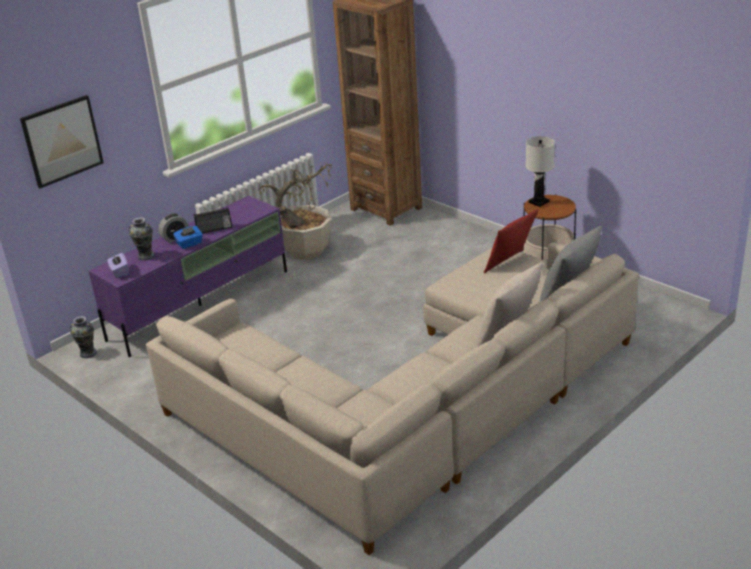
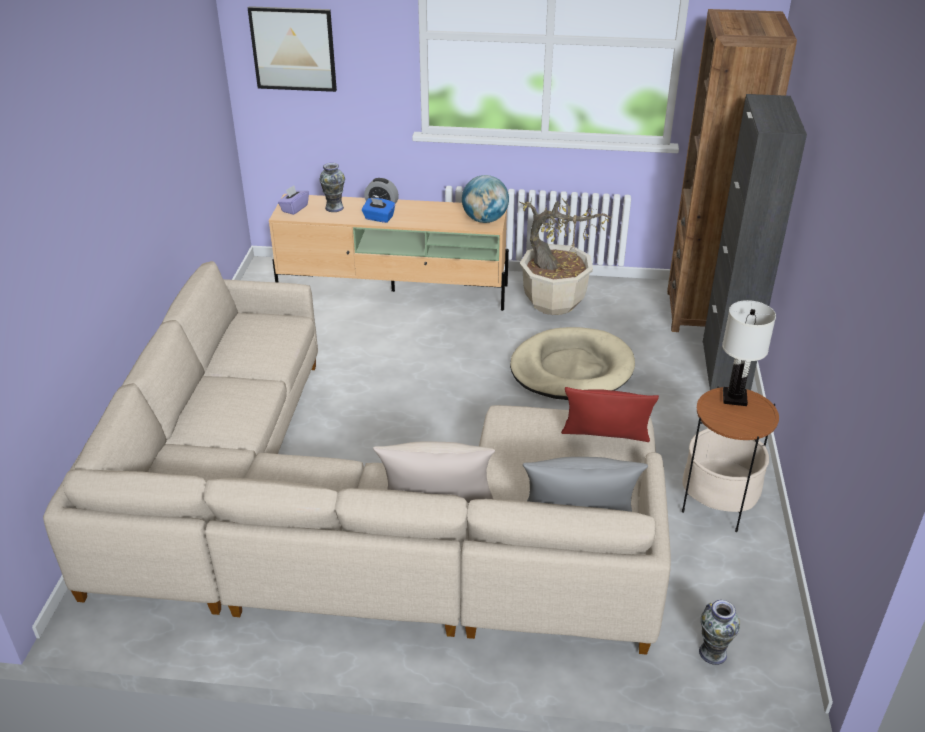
camera: 50 degrees right, 5 degrees up
(88, 353) = (263, 273): vase -> vase (712, 653)
(201, 304) = (394, 291): purple tv stand -> beige tv stand
(214, 229) = (419, 218): radio -> none
(255, 208) = (484, 220): none -> globe
(379, 272) = (571, 369): none -> beige dog bed
(443, 224) = (725, 367): none -> black cabinet

